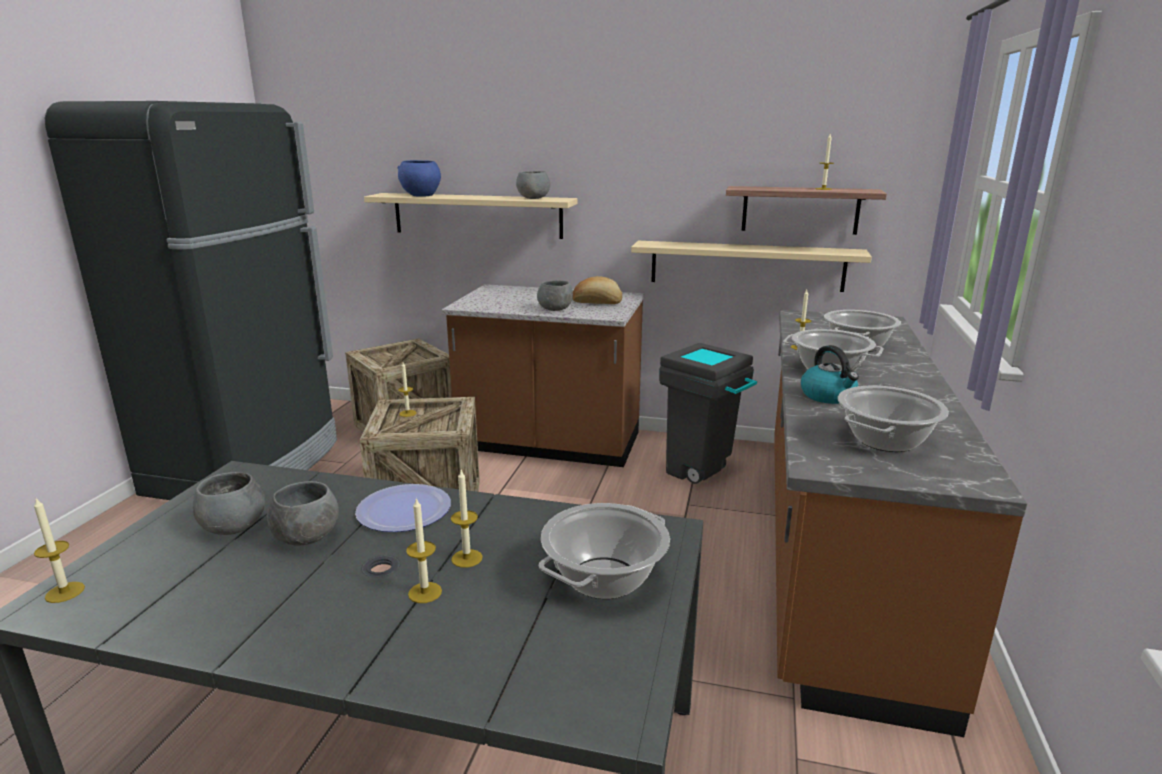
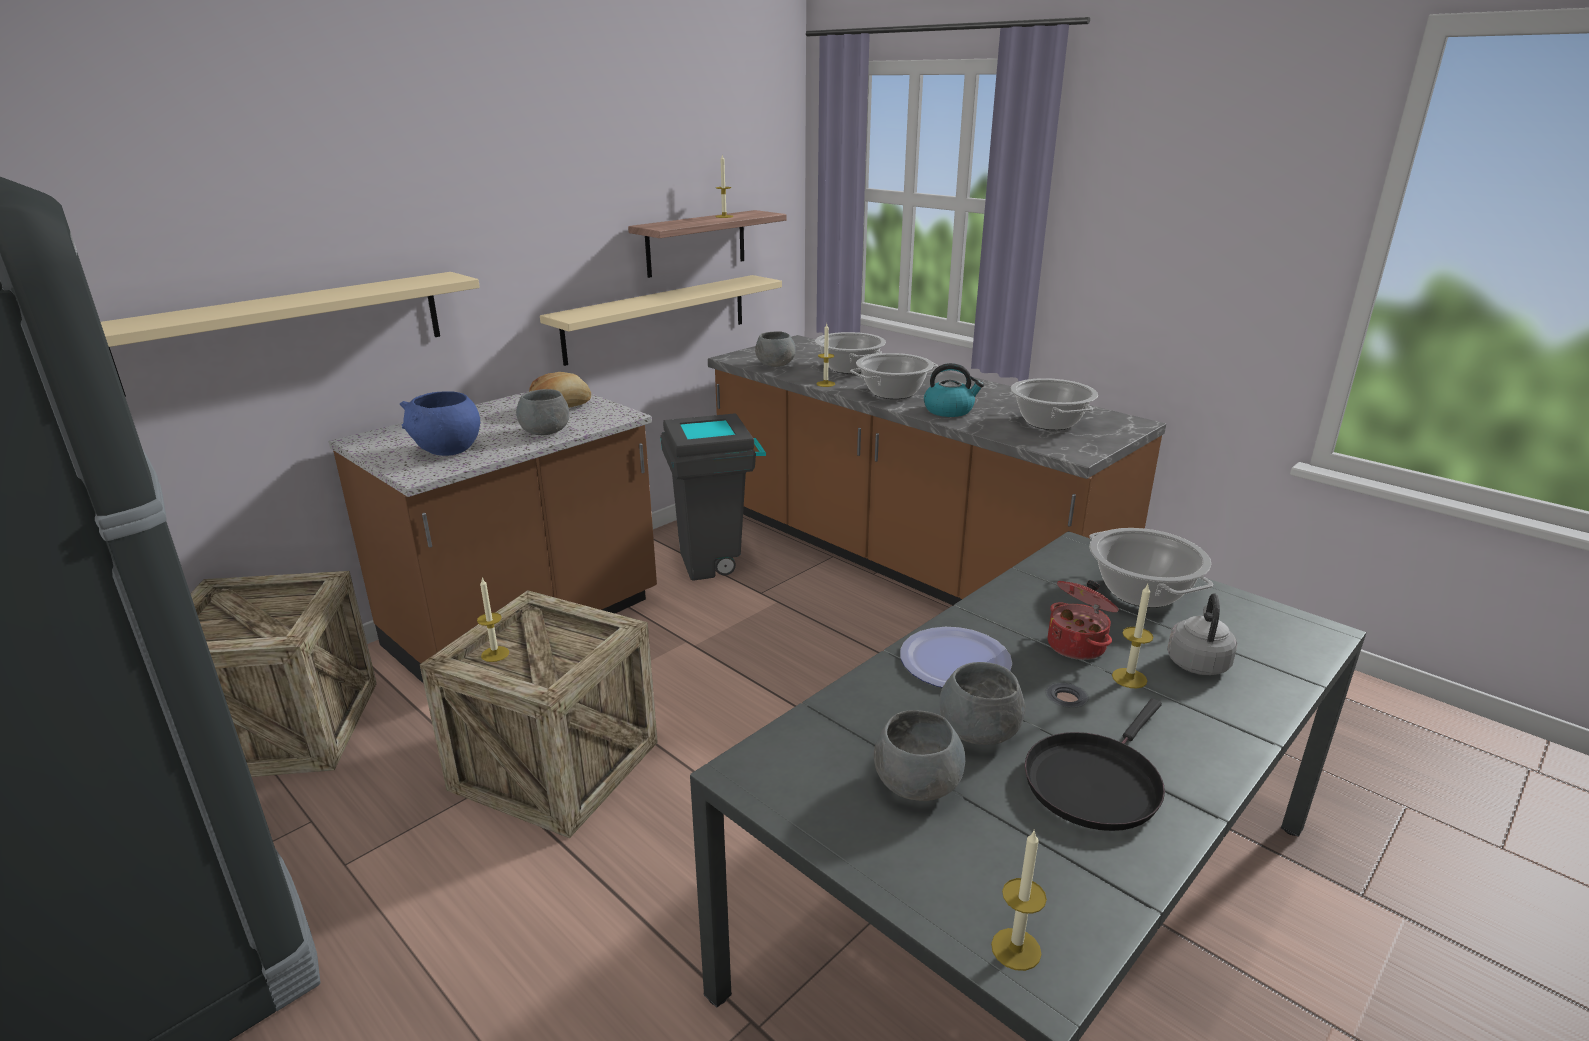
camera: 60 degrees left, 5 degrees up
(255, 596) = (1095, 781): none -> black frying pan
(421, 195) = (189, 315): blue bowl -> blue bowl (447, 451)
(467, 558) = (1077, 645): candle -> cooking pot
(481, 629) = (1197, 662): none -> grey kettle
(533, 198) = (405, 283): grey bowl -> grey bowl (775, 365)

